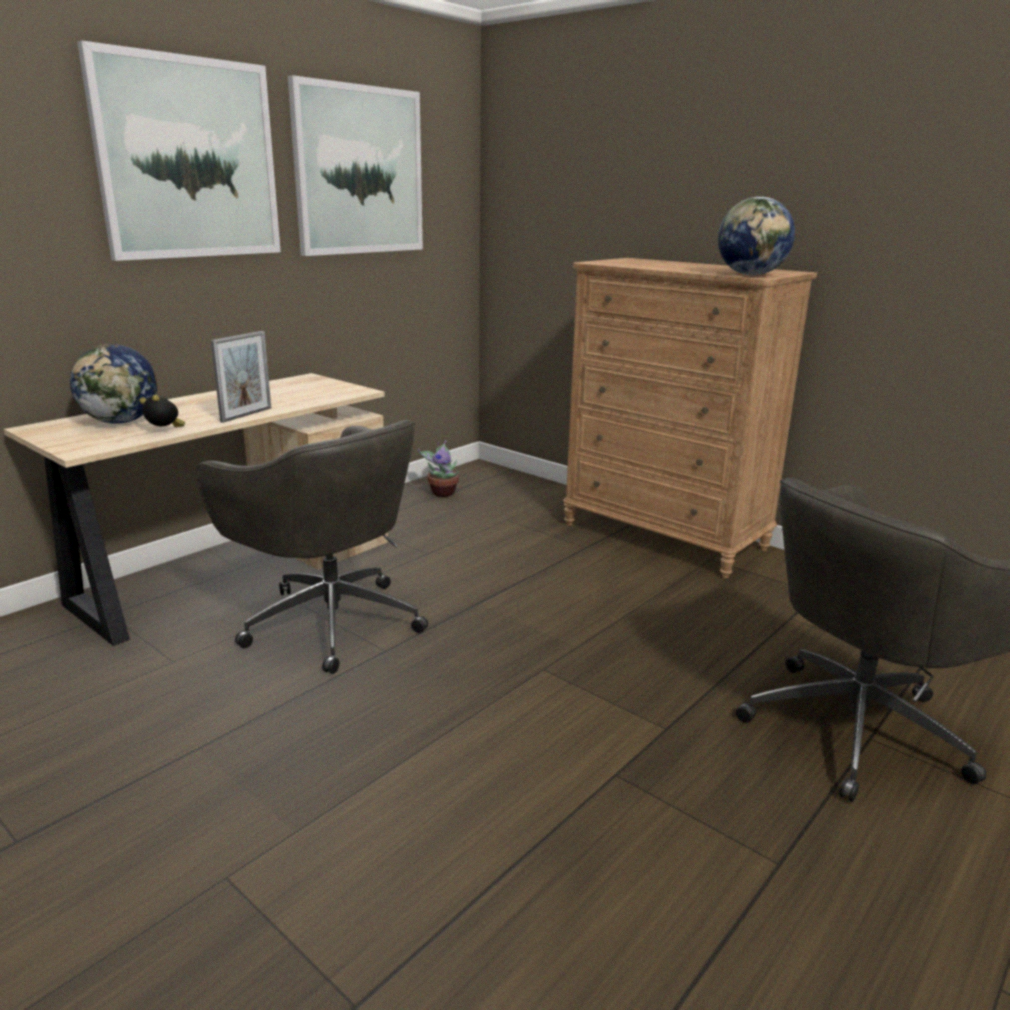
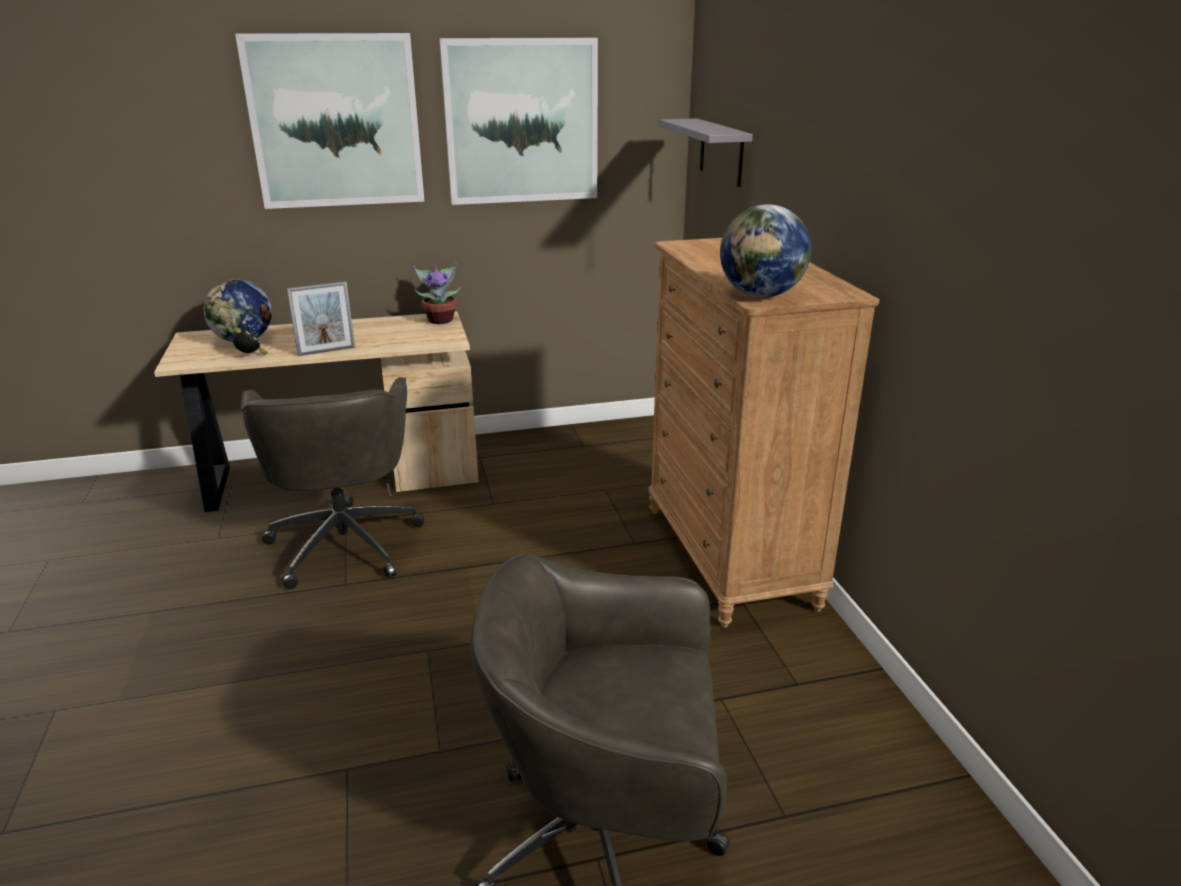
camera: 35 degrees right, 5 degrees up
(442, 492) = (588, 443): potted plant -> potted plant (440, 320)
(547, 197) = (721, 152): none -> grey shelf

